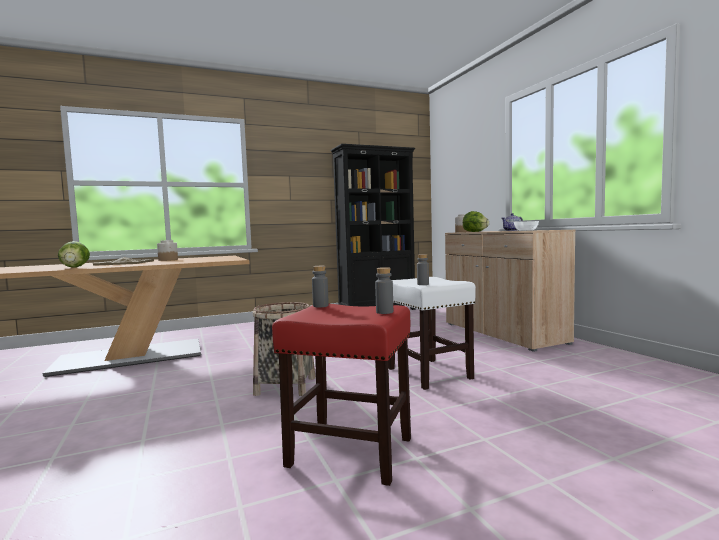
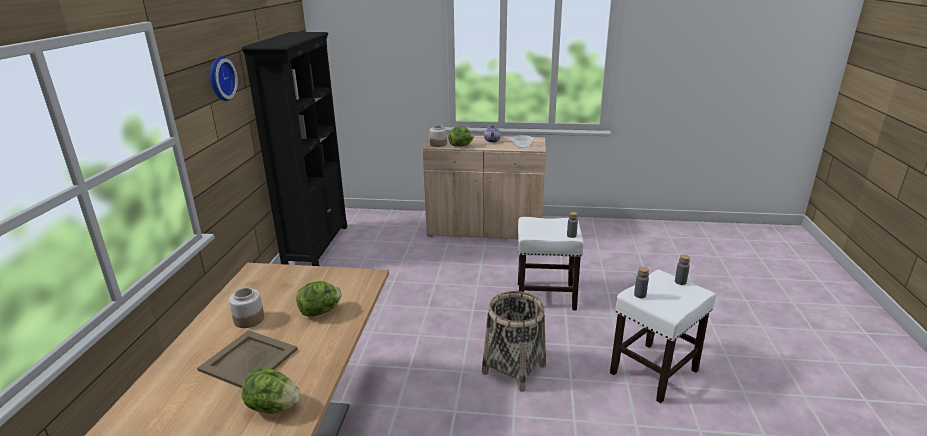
camera: 60 degrees left, 20 degrees up
(182, 261) = (321, 312): none -> lettuce
(301, 163) = (219, 78): none -> wall clock
(348, 452) = (653, 372): red stool -> white stool

